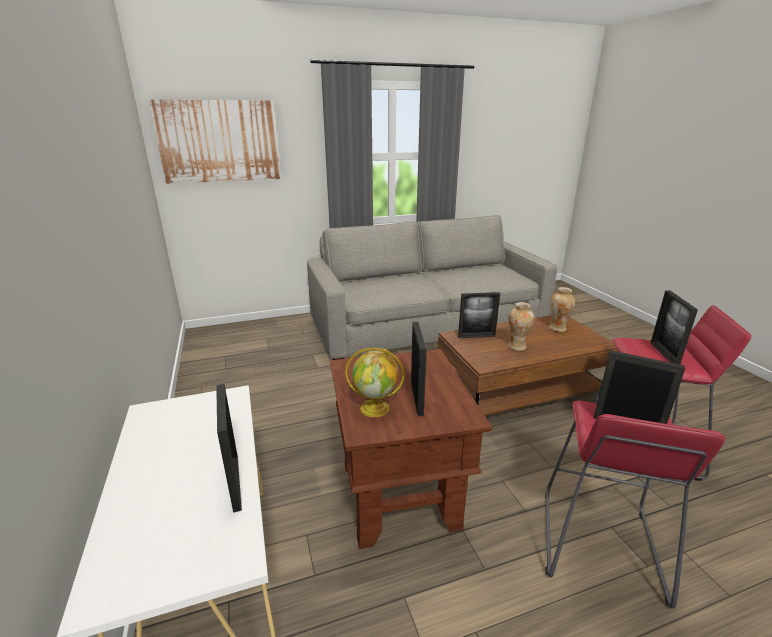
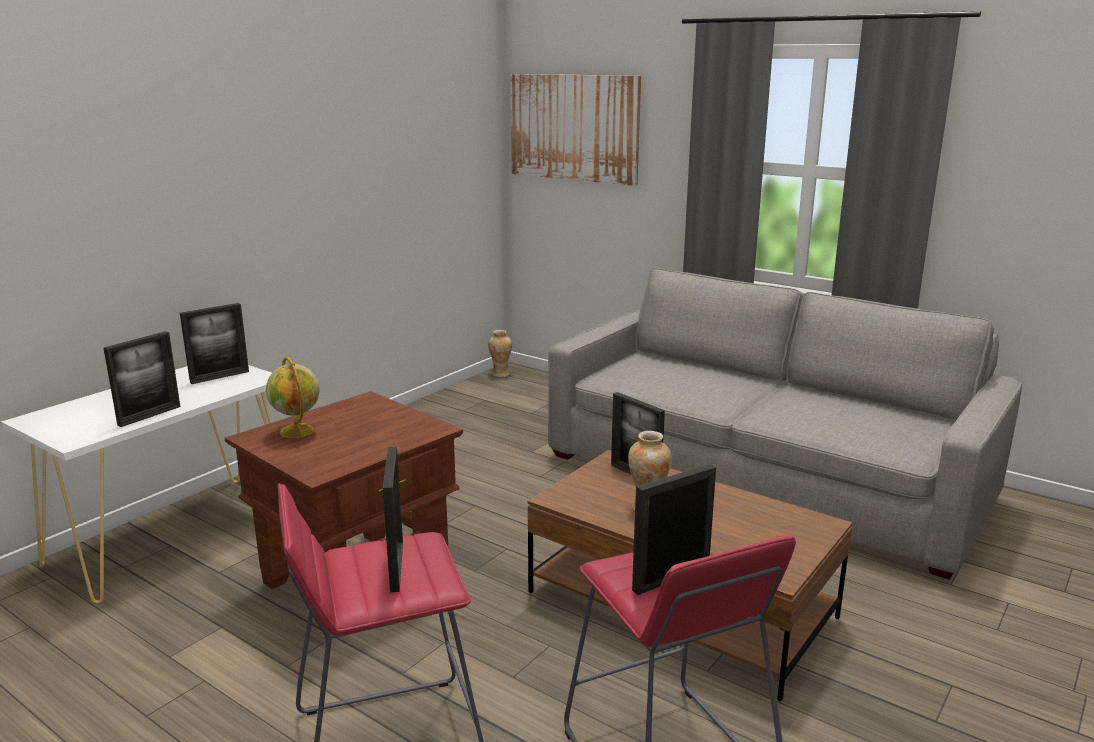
camera: 55 degrees right, 5 degrees down
(416, 398) = (333, 443): picture frame -> picture frame (220, 377)
(557, 328) = (771, 527): vase -> vase (500, 374)

